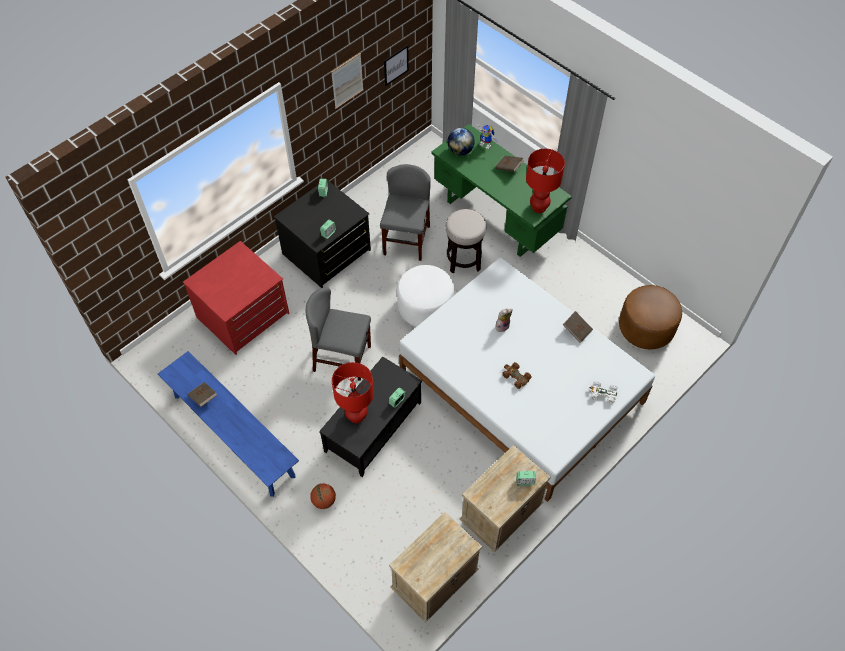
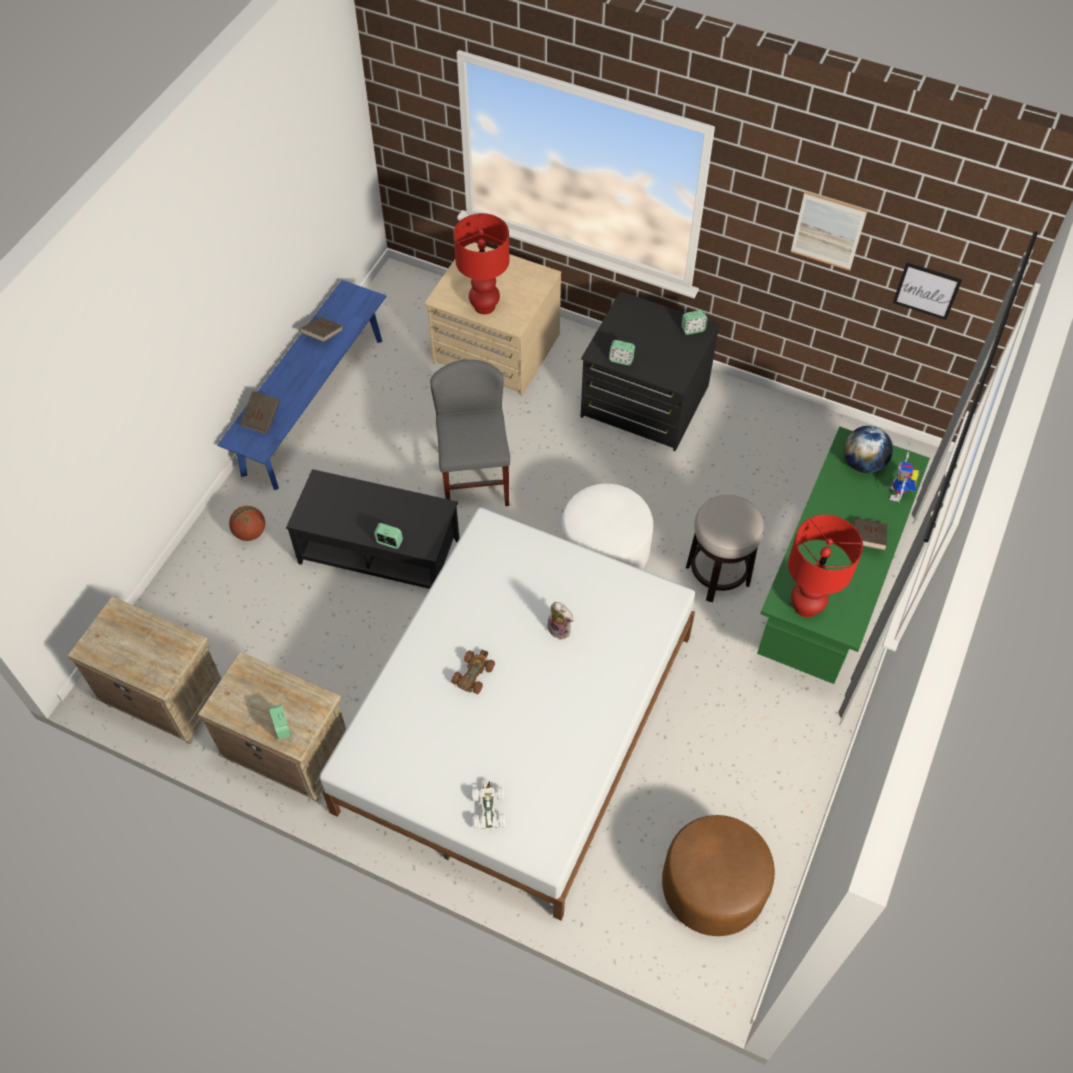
camera: 70 degrees right, 0 degrees up
(243, 316) = (495, 350): red dresser -> beige dresser
(357, 416) = (349, 503): red table lamp -> red table lamp (485, 306)
(406, 240) = (716, 489): grey chair -> none
(577, 330) = (597, 739): brown book -> brown book (262, 419)

